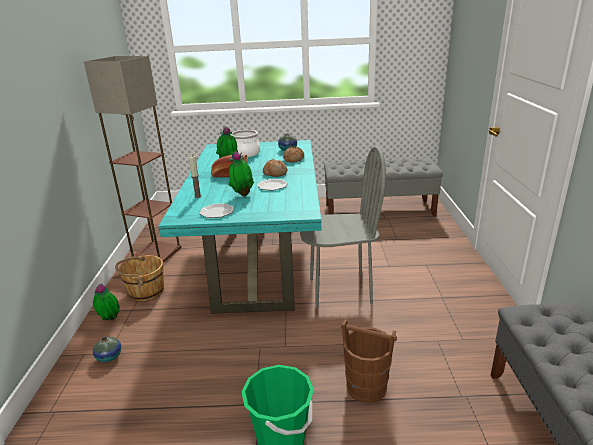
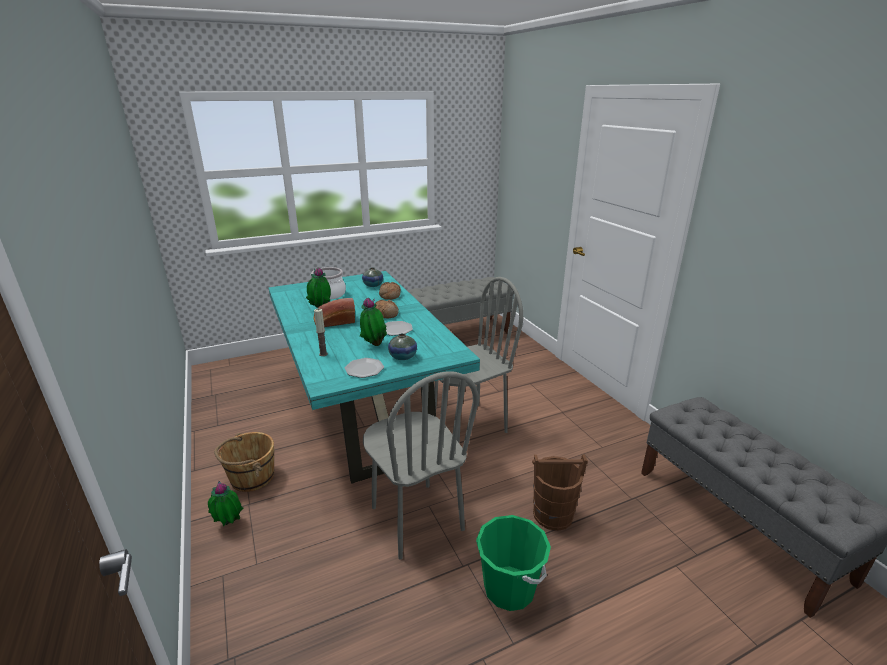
camera: 25 degrees left, 0 degrees up
(109, 357) = (260, 568): vase -> vase (403, 357)
(156, 252) = (231, 427): floor lamp -> none
(242, 355) = (416, 519): none -> grey chair

